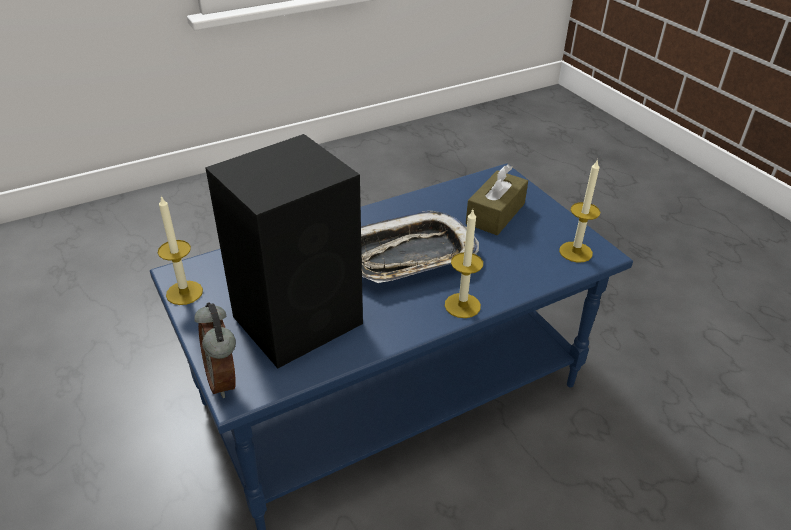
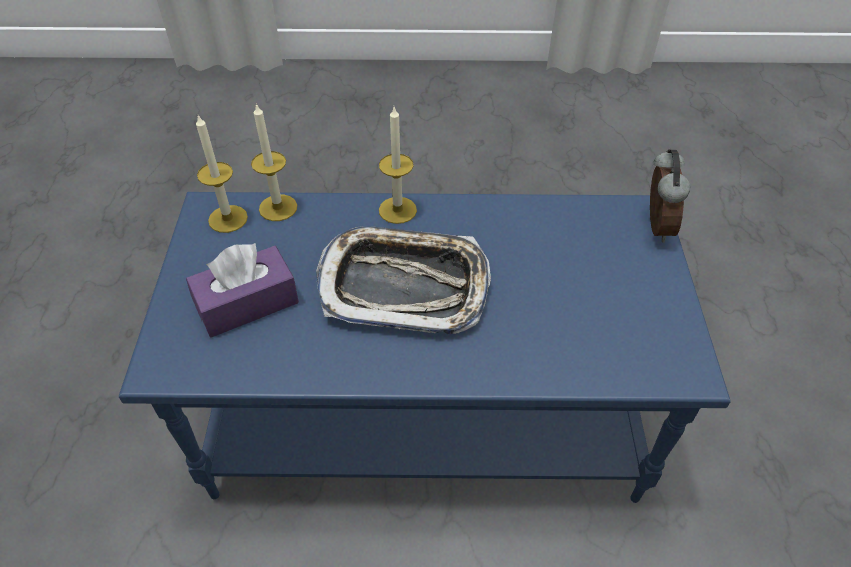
camera: 150 degrees left, 10 degrees up
(184, 293) = (685, 340): candle -> candle (278, 208)
(300, 319) = (563, 257): black speaker -> none
(495, 213) = (247, 303): brown tissue box -> purple tissue box

